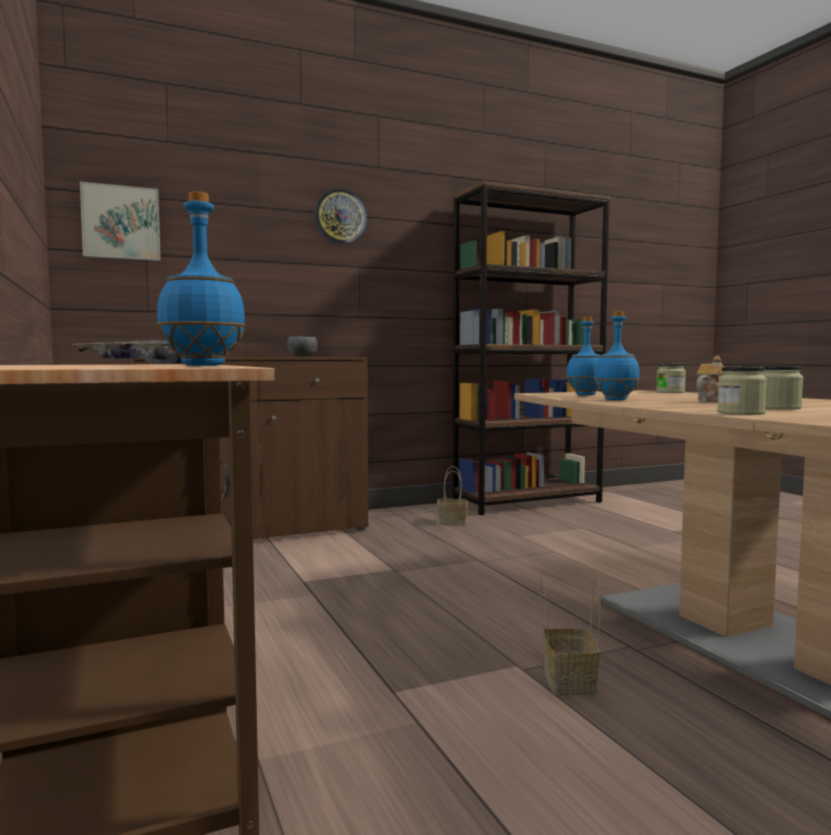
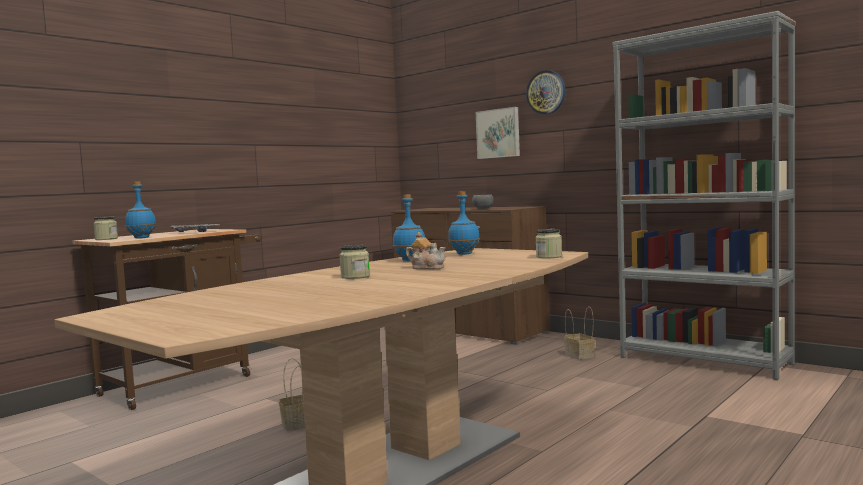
camera: 65 degrees right, 0 degrees up
(121, 223) = (424, 126): picture -> picture (499, 133)
(527, 502) = (704, 360): brown bookcase -> grey bookcase
(740, 413) = (297, 276): jar -> jar (106, 239)

